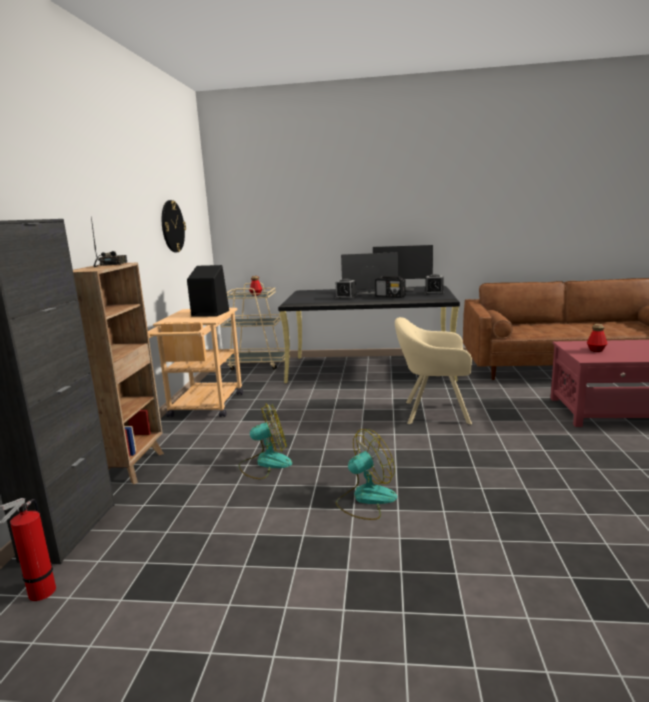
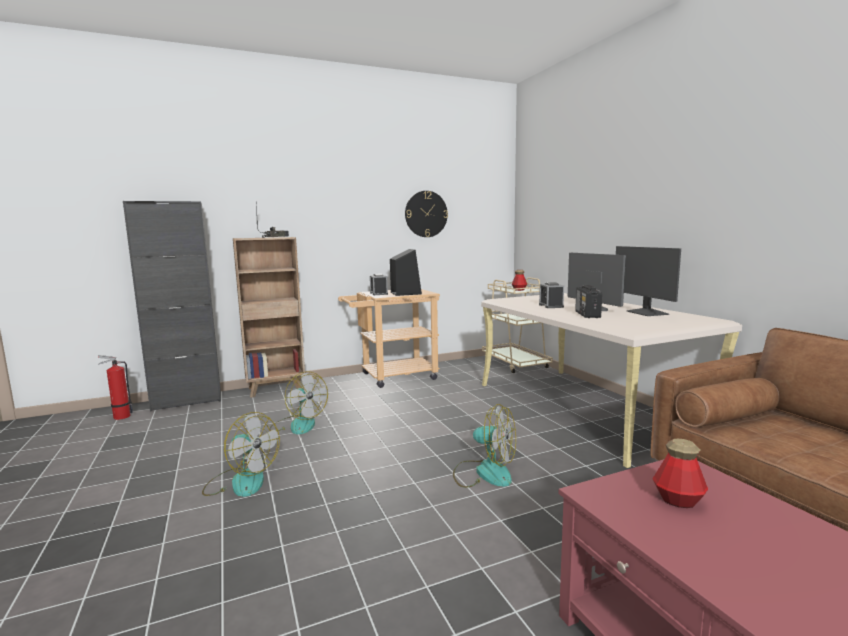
camera: 60 degrees right, 5 degrees down
(370, 368) = (586, 408): black desk -> beige desk
(432, 413) = (484, 473): beige armchair -> fan
(434, 293) = (654, 323): alarm clock -> alarm clock (378, 293)

